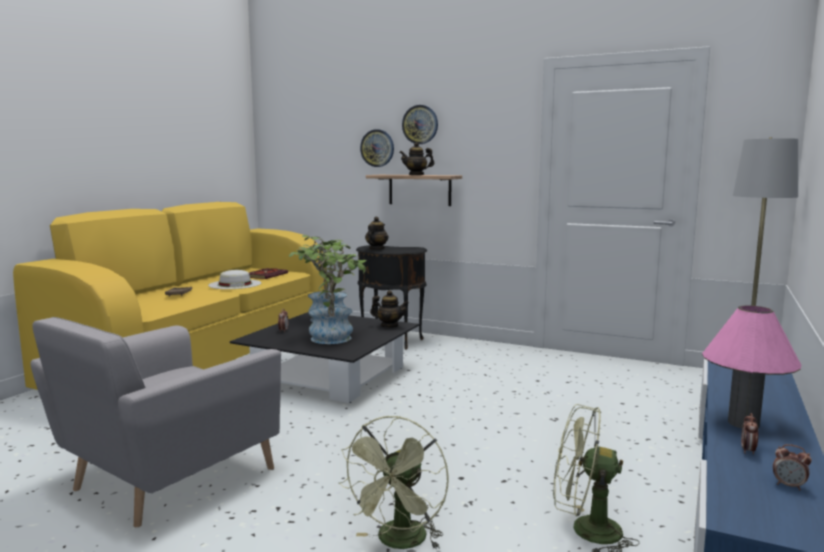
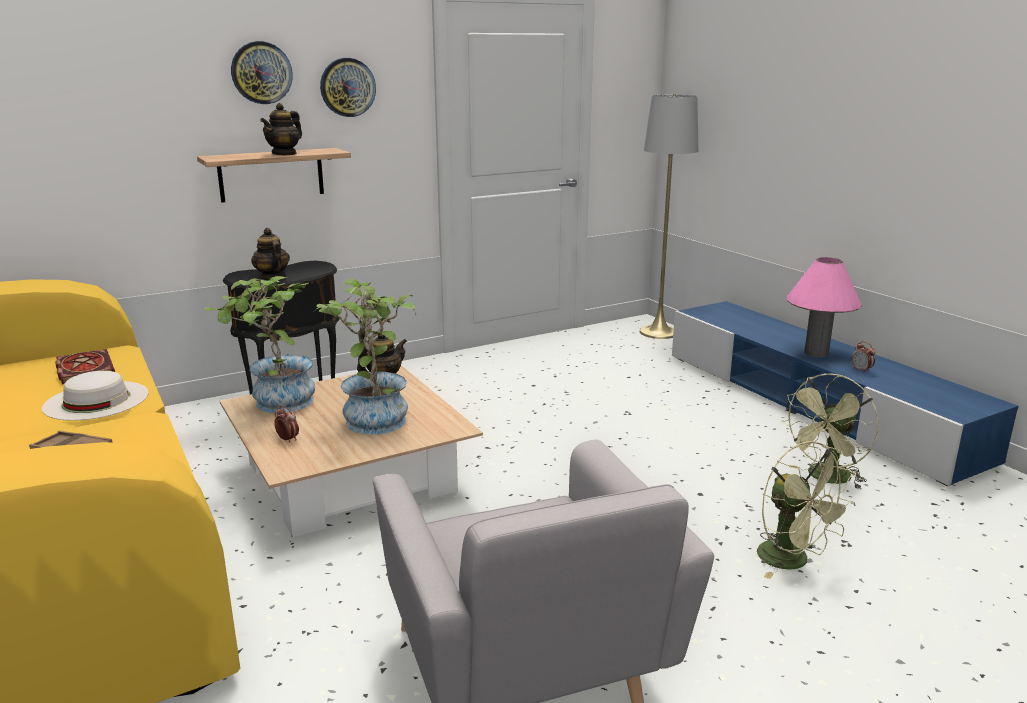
camera: 55 degrees left, 10 degrees up
(330, 376) = (348, 477): black coffee table -> beige coffee table
(377, 148) = (186, 112): wall clock -> wall clock (347, 87)
(789, 485) = (918, 381): alarm clock -> none

